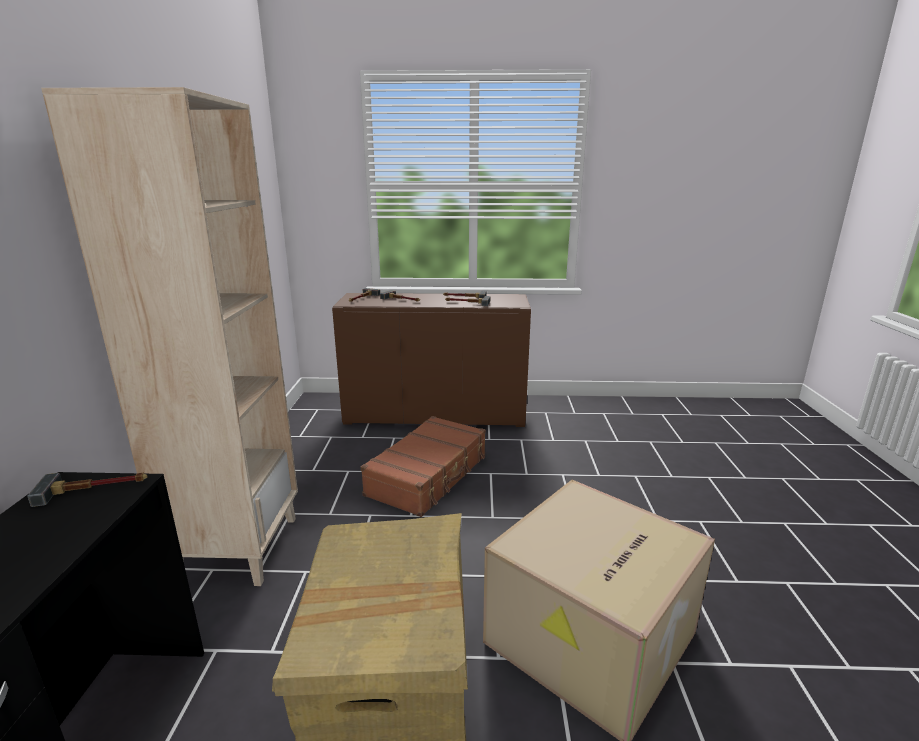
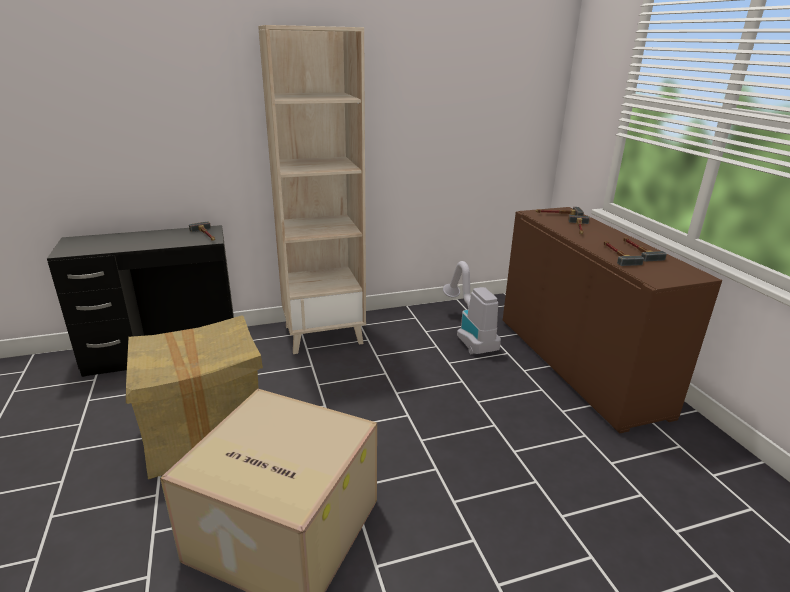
camera: 70 degrees right, 5 degrees up
(347, 448) = (469, 335): none -> vacuum cleaner
(429, 475) = (460, 388): brown suitcase -> none

